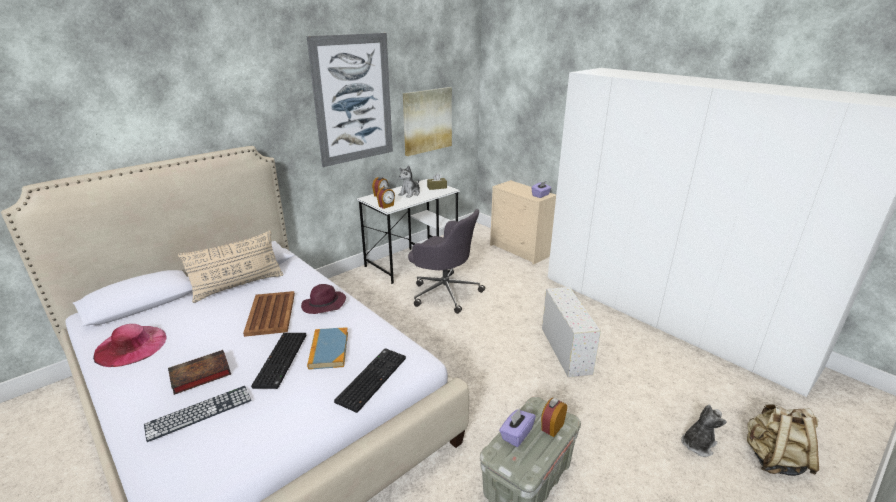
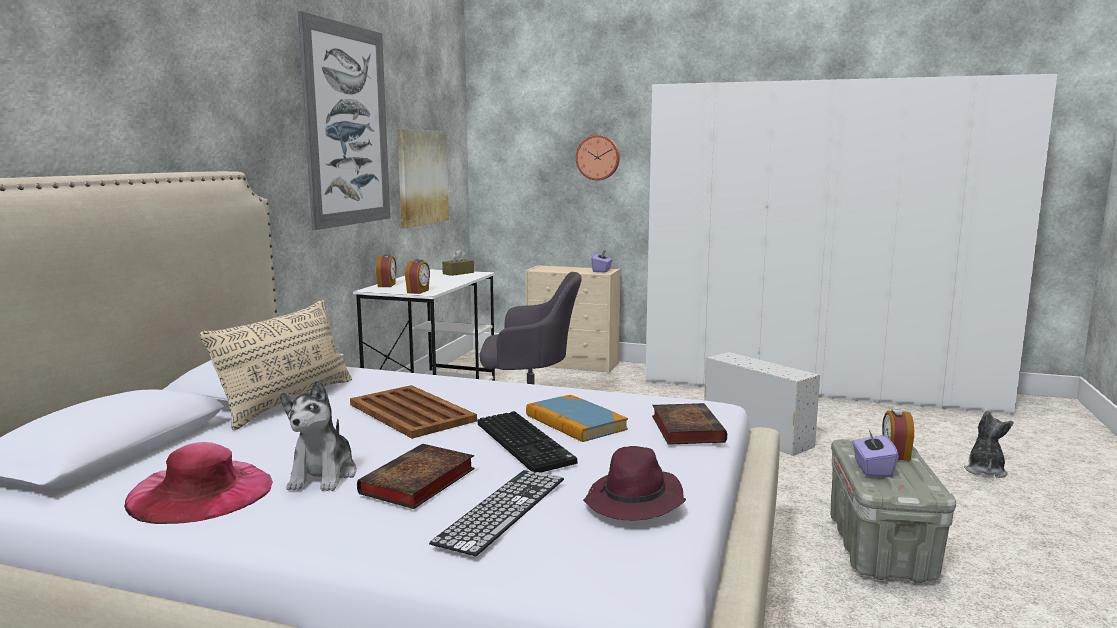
camera: 30 degrees left, 15 degrees down
(323, 305) = (481, 392): purple hat -> purple hat (635, 502)
(371, 378) = (685, 429): keyboard -> book
(410, 193) = (430, 280): plush toy -> plush toy (323, 476)
(553, 112) = (598, 157): none -> wall clock
(773, 459) = (1054, 462): beige backpack -> none

